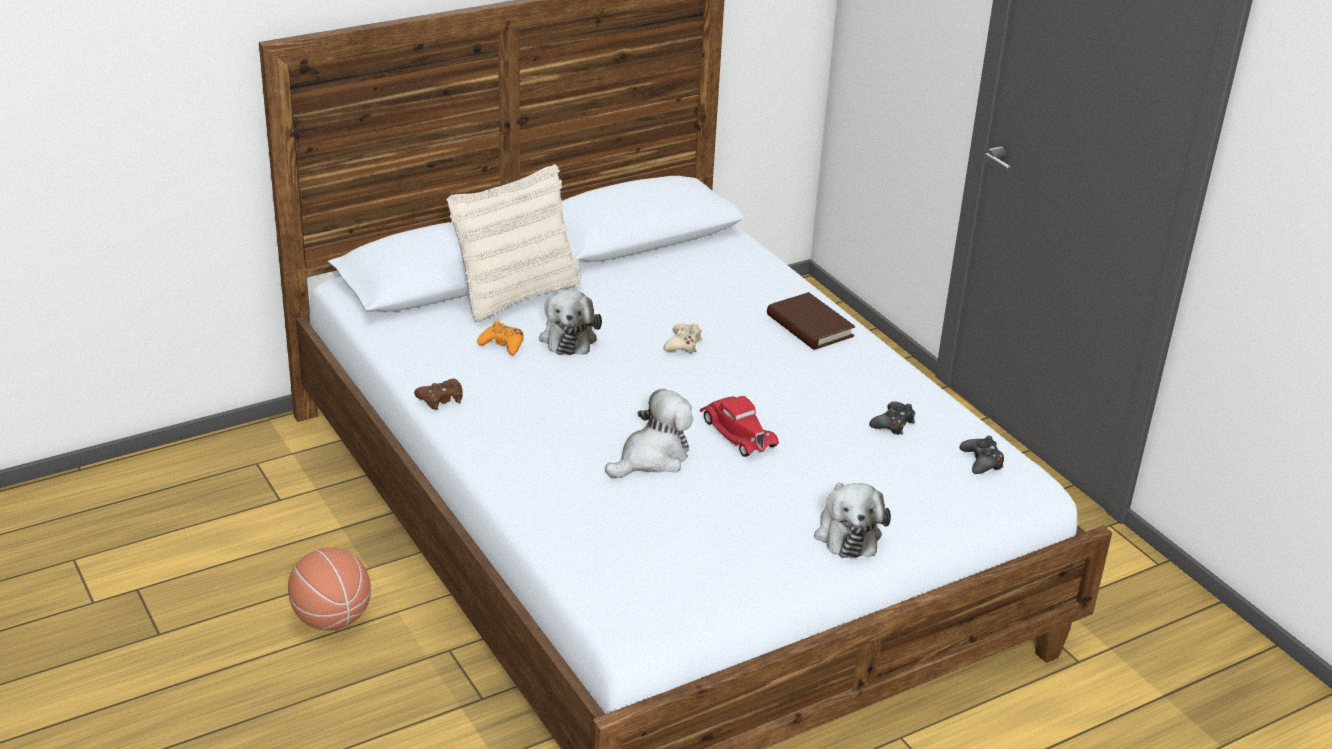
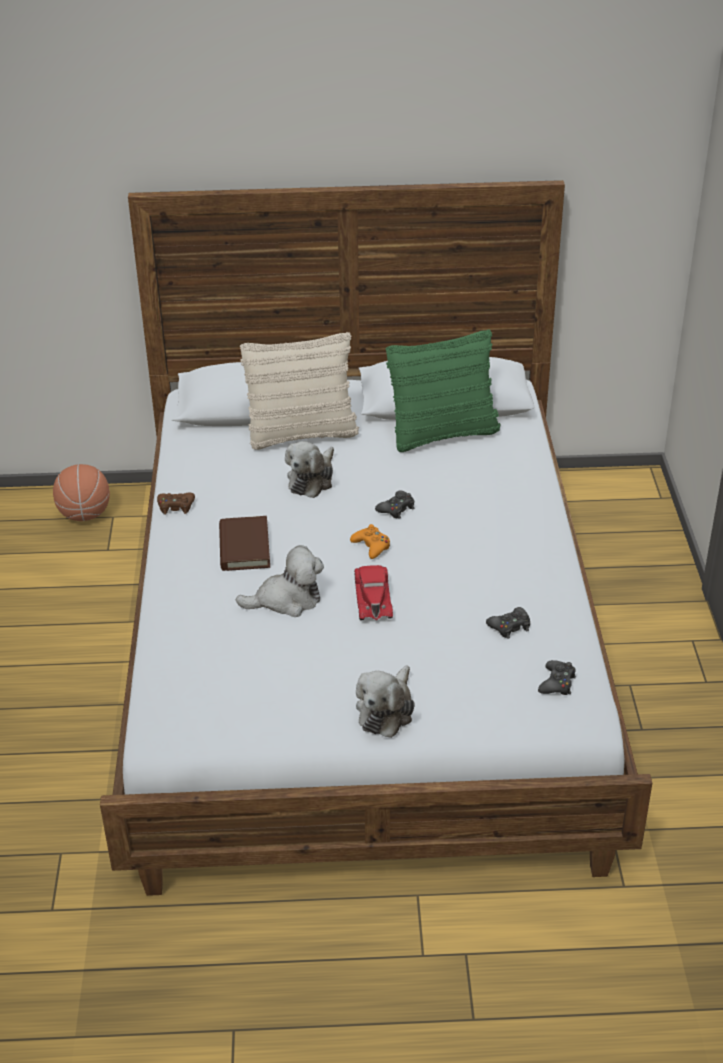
camera: 30 degrees right, 5 degrees up
(331, 618) = (76, 652): basketball -> basketball (85, 514)
(503, 344) = (257, 473): orange game controller -> orange game controller (371, 546)
(665, 264) = (443, 434): none -> green pillow
(683, 344) = (396, 509): beige game controller -> black game controller
(809, 326) = (515, 519): brown book -> brown book (244, 547)

